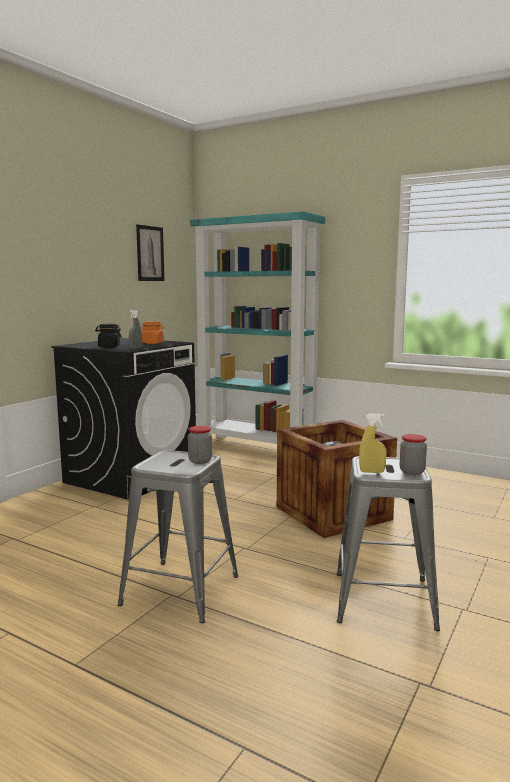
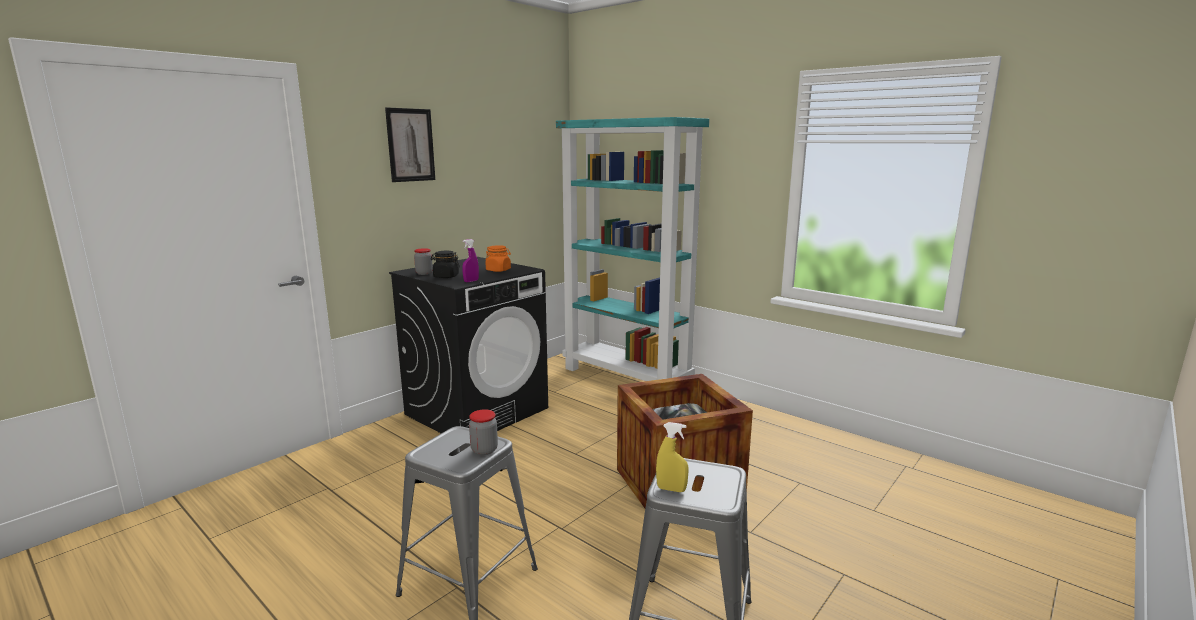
camera: 10 degrees right, 5 degrees up
(135, 348) = (471, 281): grey spray bottle -> purple spray bottle
(150, 253) = (511, 160): picture -> picture (410, 145)
(412, 471) = (721, 493): jar -> jar (424, 273)

